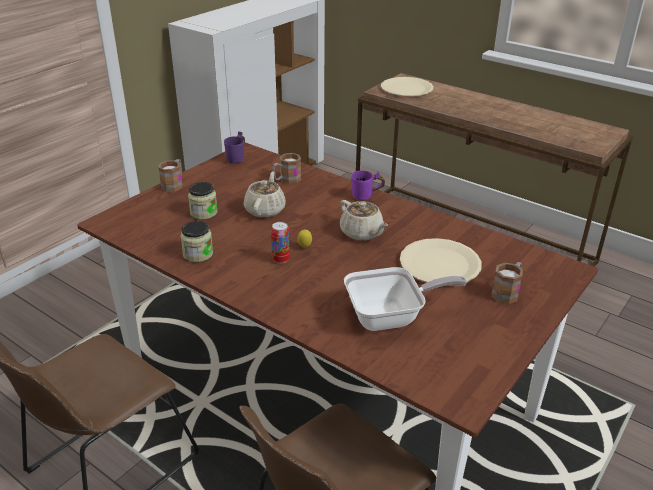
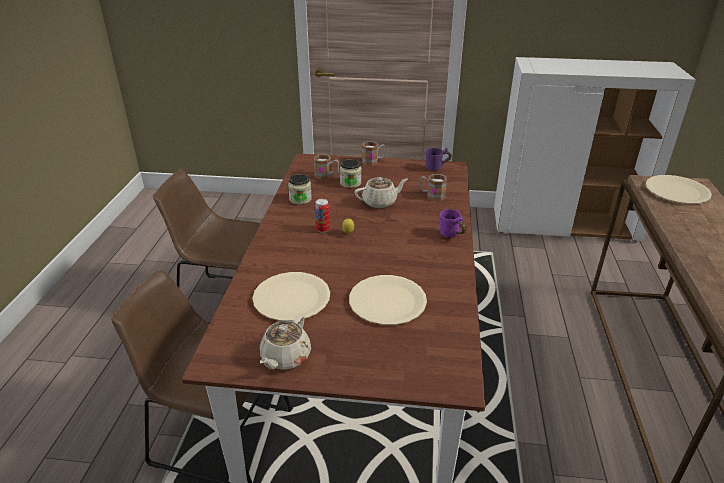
camera: 60 degrees right, 0 degrees up
(362, 233) = (393, 251): beige teapot -> beige teapot (285, 357)
(391, 317) = (291, 298): frying pan -> beige plate
(507, 292) = (379, 351): mug -> mug (326, 176)

